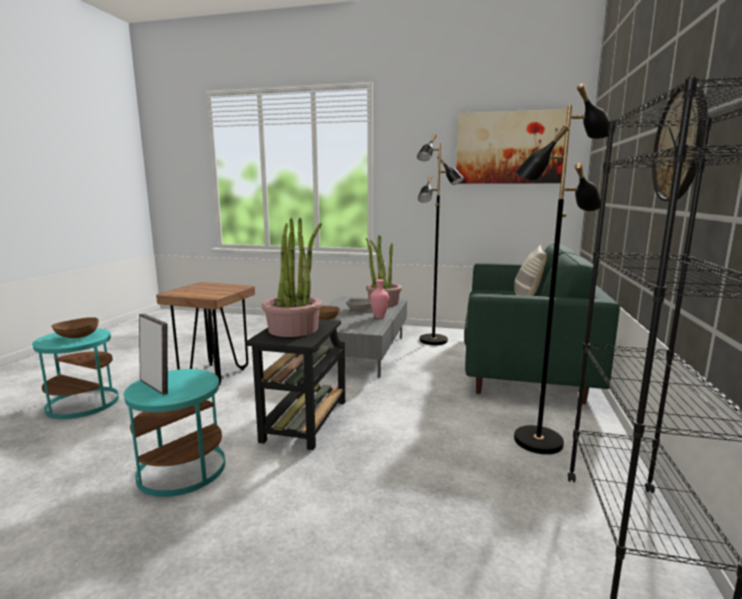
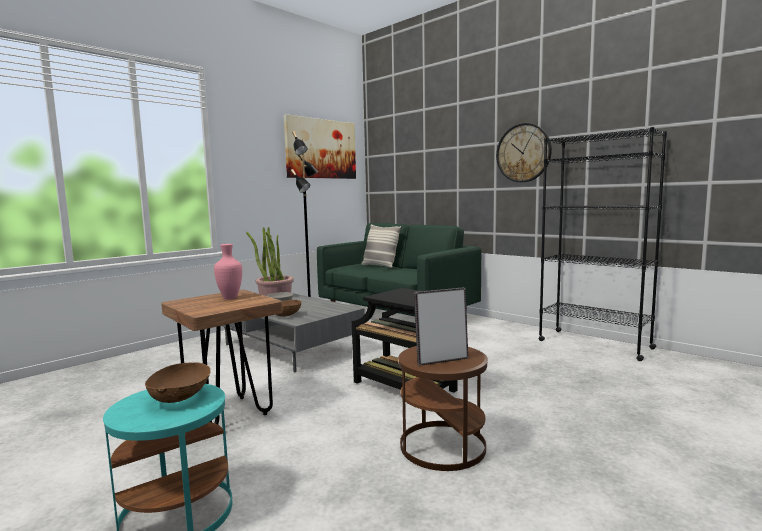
camera: 60 degrees left, 5 degrees down
(181, 469) = (442, 446): turquoise side table -> brown side table
(293, 329) = (409, 297): potted plant -> none
(379, 317) = (315, 302): pink vase -> pink vase (229, 298)
(538, 440) = (496, 336): black floor lamp -> none

